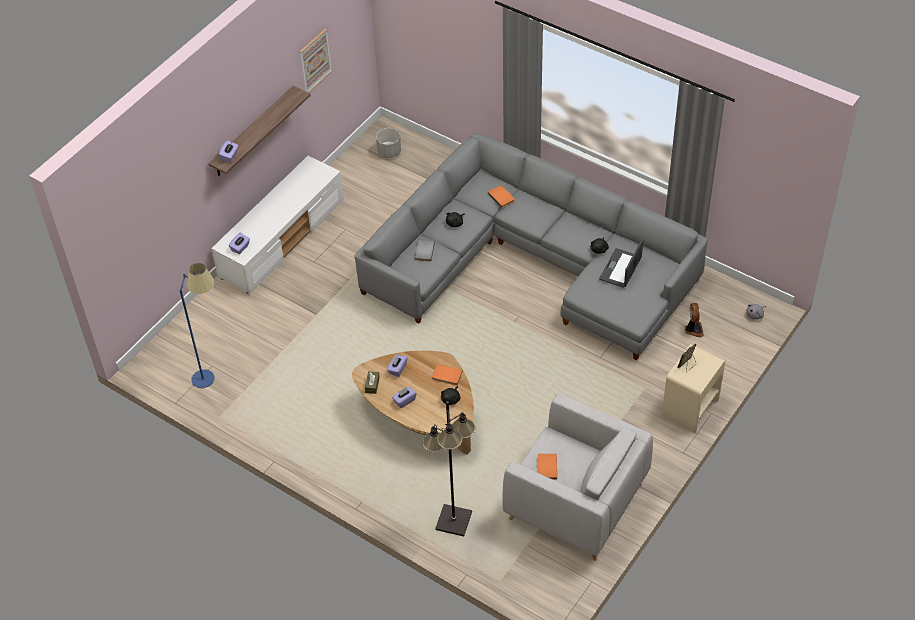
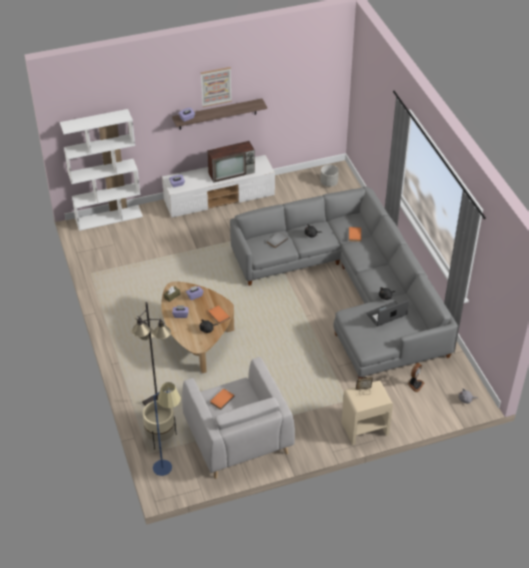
camera: 35 degrees right, 5 degrees down
(171, 336) = (109, 217): none -> white bookcase
(213, 376) = (109, 250): blue floor lamp -> blue floor lamp (170, 470)
(291, 198) = (232, 172): none -> television
(315, 60) = (287, 90): picture -> picture (216, 86)
(494, 554) = (160, 437): none -> beige planter

